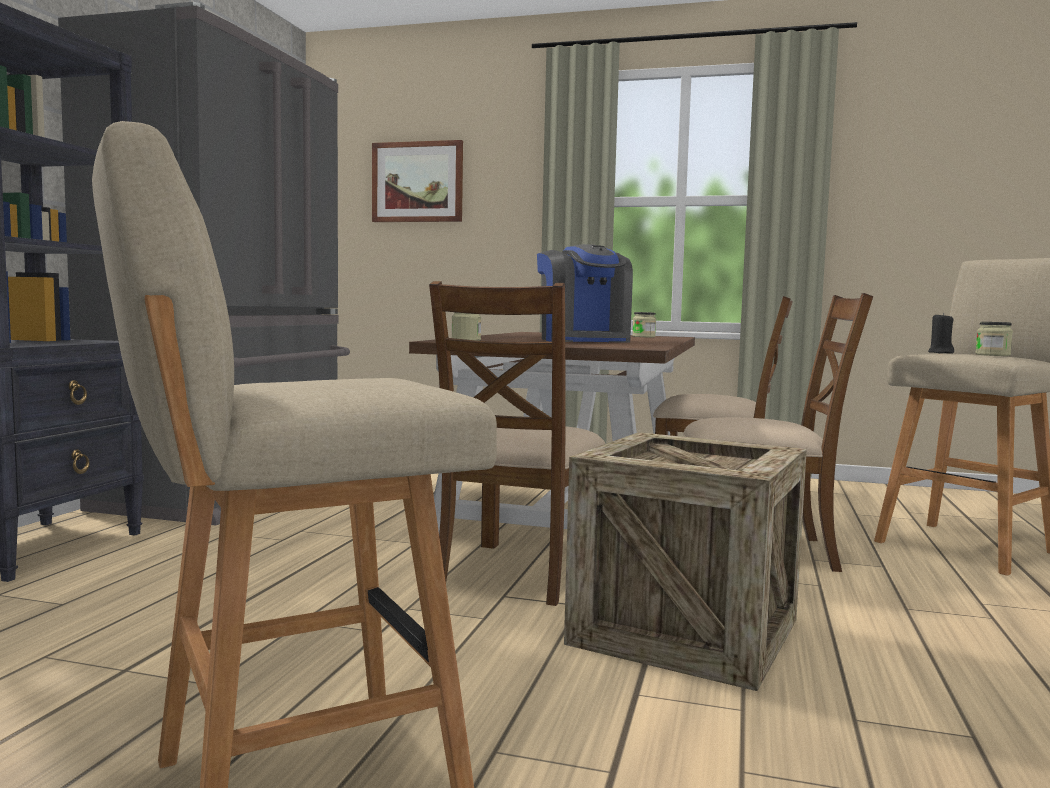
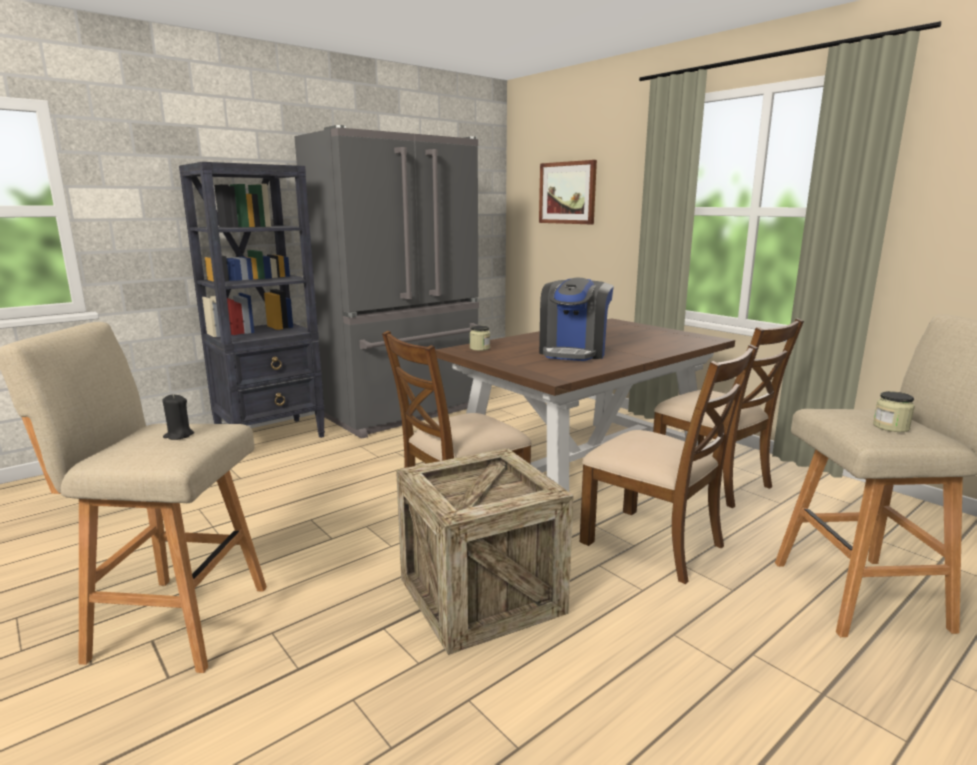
camera: 35 degrees right, 10 degrees up
(643, 337) = (675, 339): jar -> none
(940, 352) = (849, 412): black candle -> black candle (178, 435)

